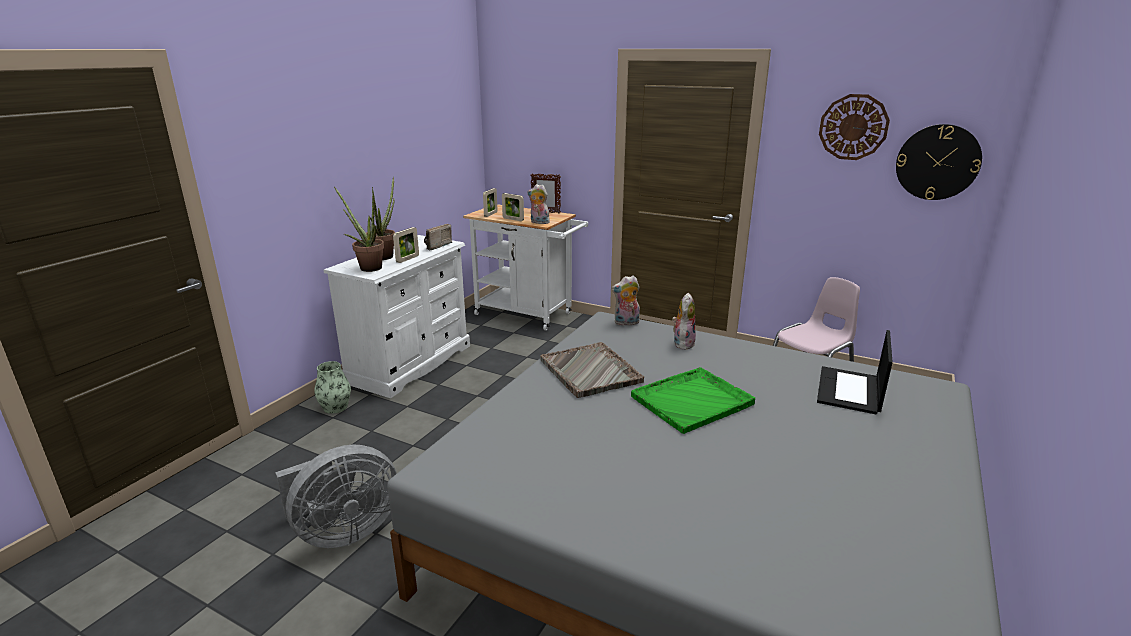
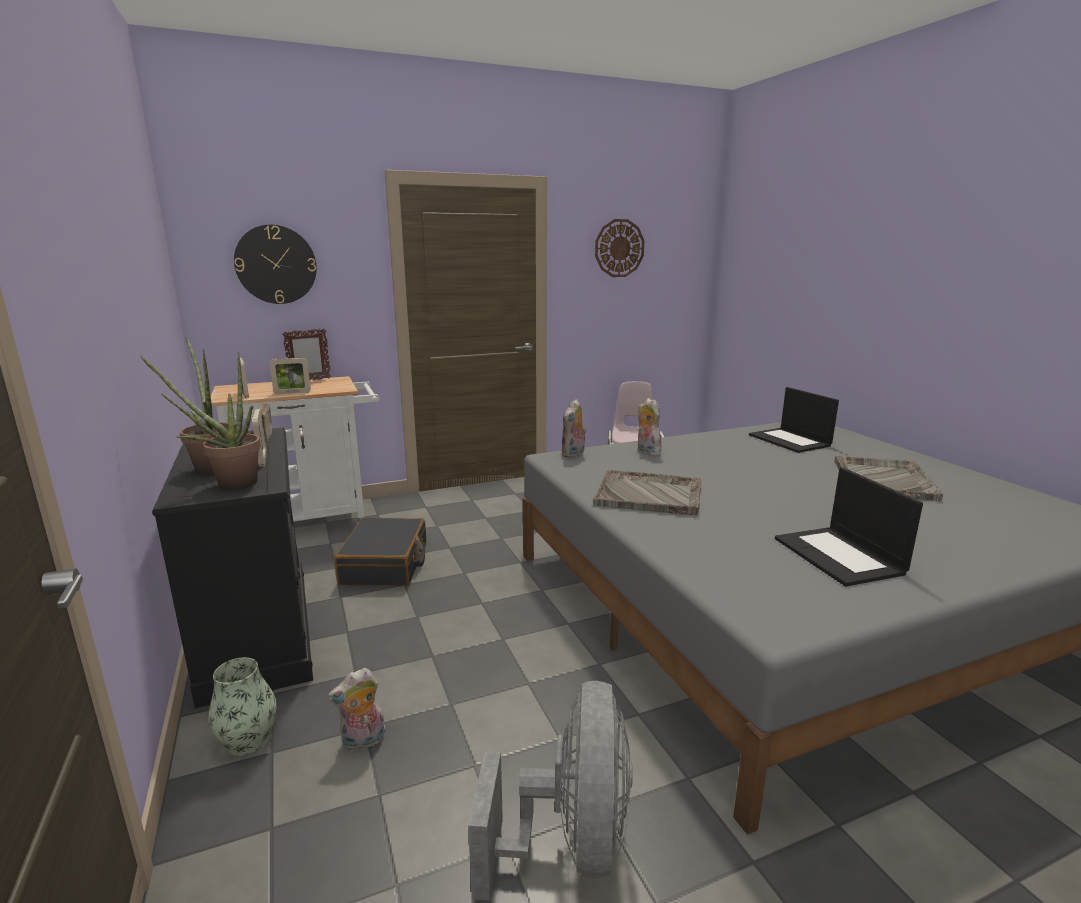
camera: 50 degrees left, 5 degrees down
(410, 363) = (259, 632): white dresser -> black dresser
(515, 359) = (385, 564): none -> black suitcase
(538, 222) = (334, 389): plush toy -> plush toy (363, 742)
(581, 473) = (840, 556): none -> laptop
(693, 400) = (752, 481): green tray -> none
(822, 462) = (883, 479): none -> grey tray
(937, 162) = (677, 273): wall clock -> wall clock (276, 264)

